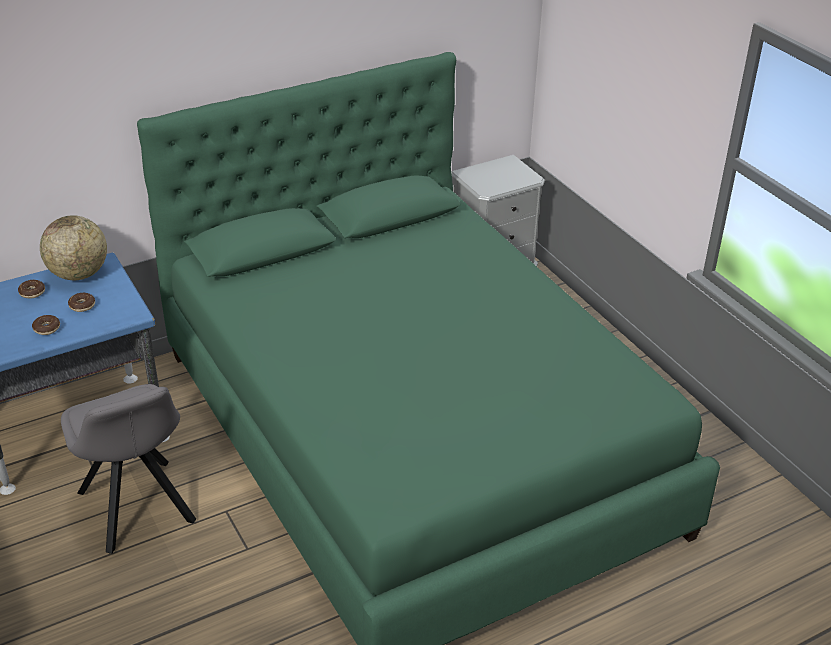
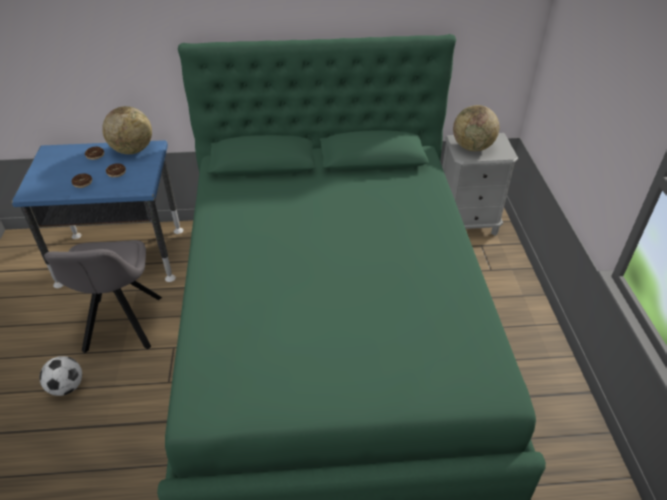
camera: 25 degrees right, 5 degrees up
(118, 596) = (66, 387): none -> football
(489, 178) = (472, 147): none -> globe

